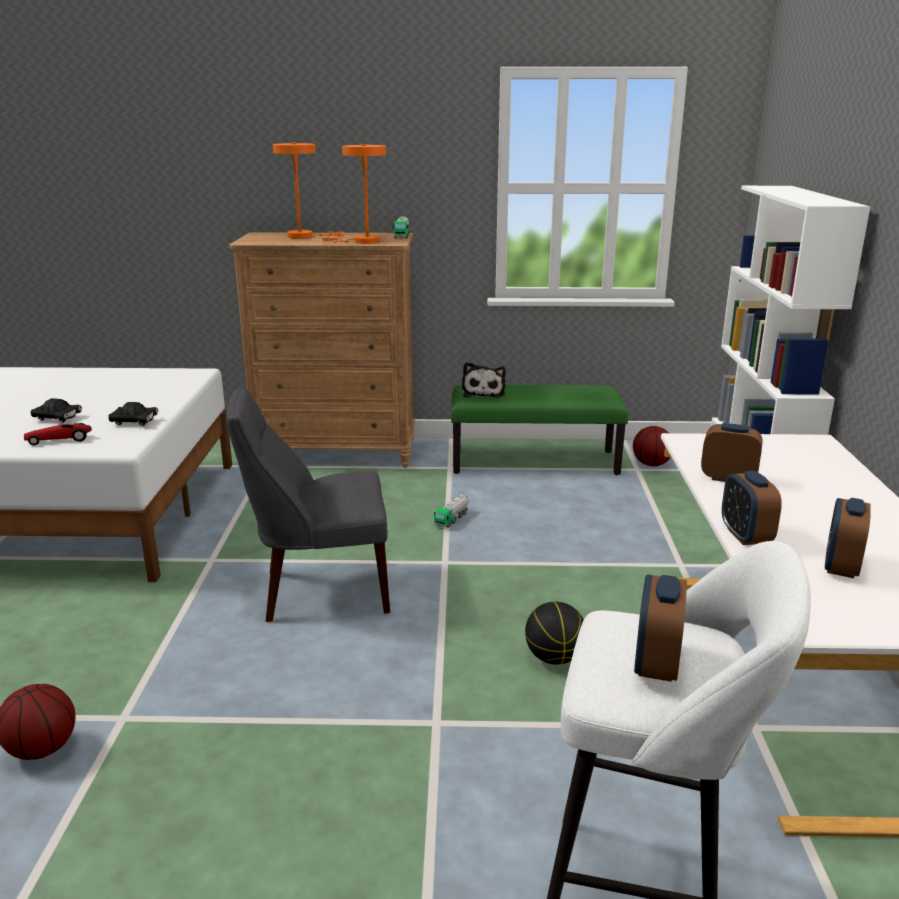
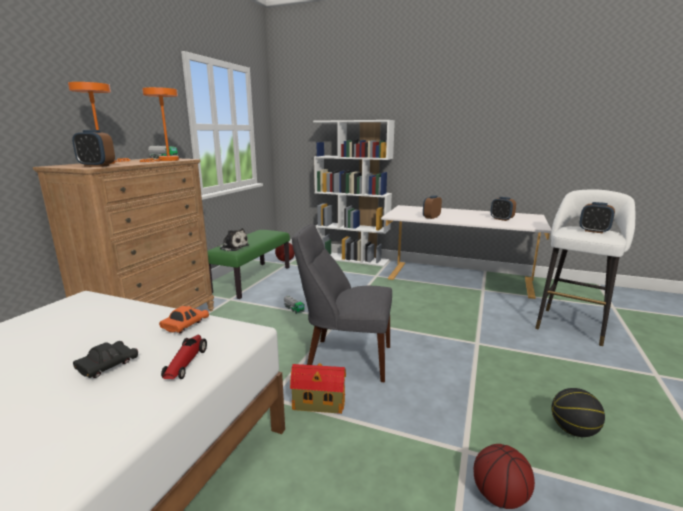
camera: 70 degrees left, 5 degrees down
(134, 422) = (185, 326): black toy car -> orange toy car
(206, 591) = (317, 403): none -> toy house
(319, 591) = (345, 358): grey chair -> grey chair turned 90 degrees clockwise
(554, 658) = (434, 310): basketball -> basketball (573, 430)
(745, 536) = (479, 222): alarm clock -> alarm clock (96, 166)

